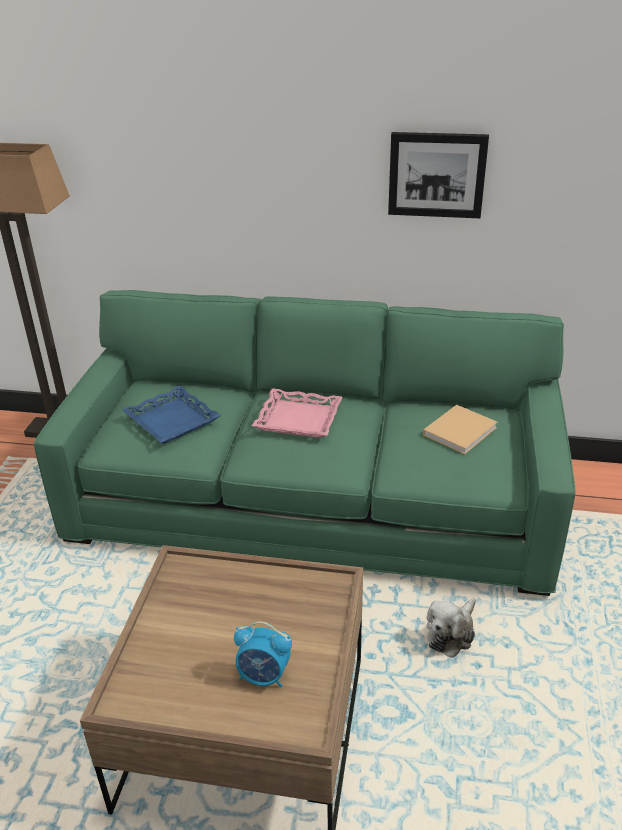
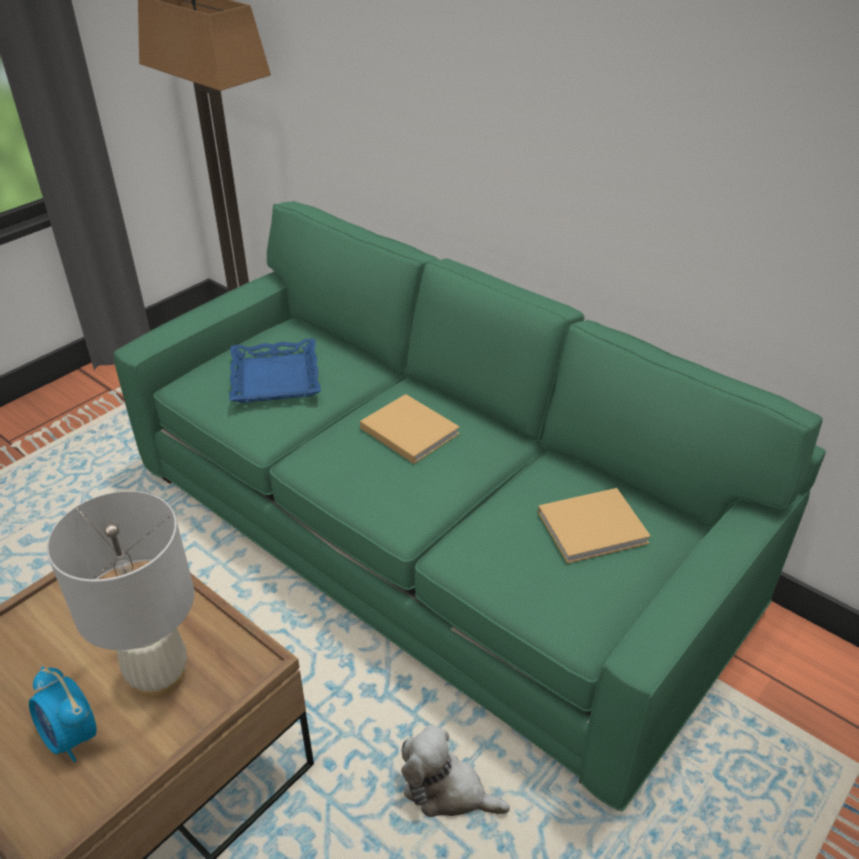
camera: 30 degrees right, 5 degrees up
(283, 617) = (159, 675): none -> white table lamp
(298, 419) = (407, 430): pink tray -> beige book
(437, 174) = (686, 142): picture -> none
(451, 633) = (447, 790): plush toy -> plush toy turned 45 degrees clockwise

